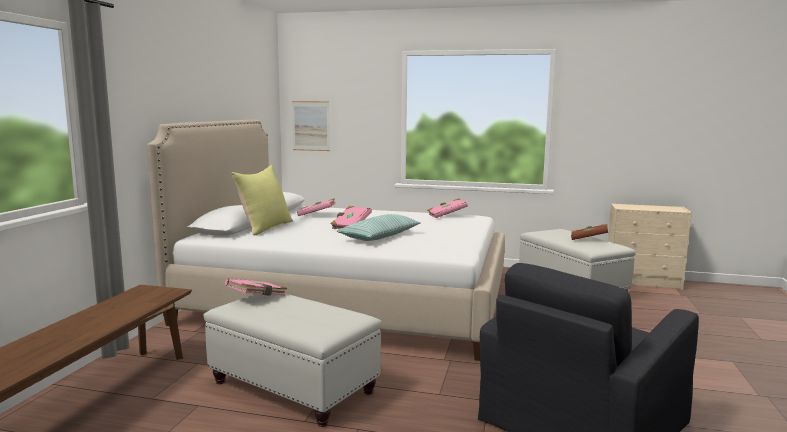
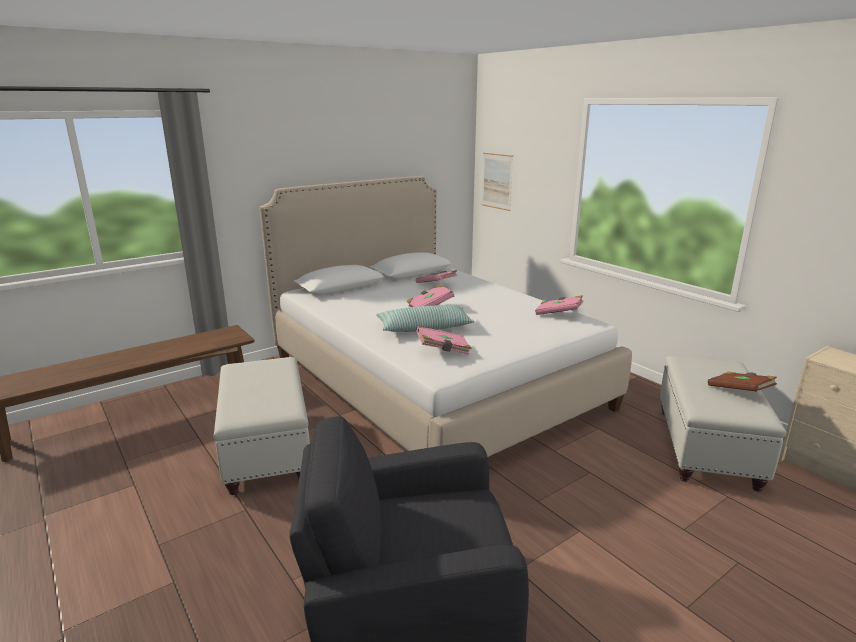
camera: 40 degrees right, 10 degrees up
(257, 298) = (267, 363): pink book -> pink book (443, 350)
(265, 227) = (363, 292): yellow pillow -> none

